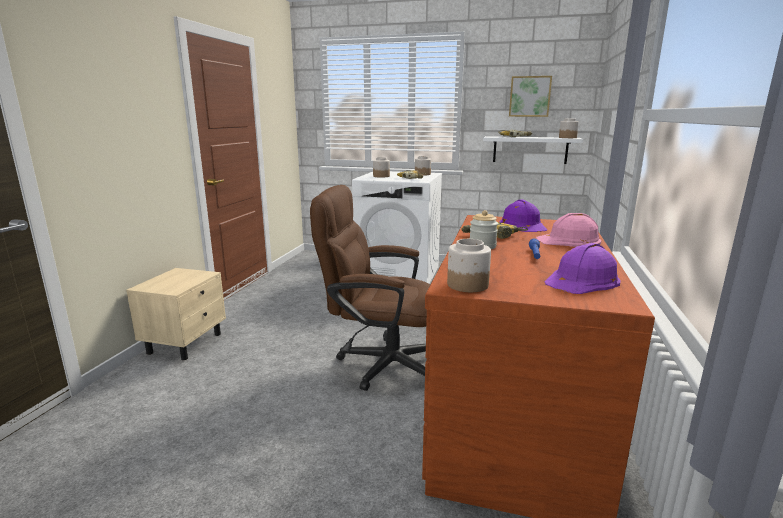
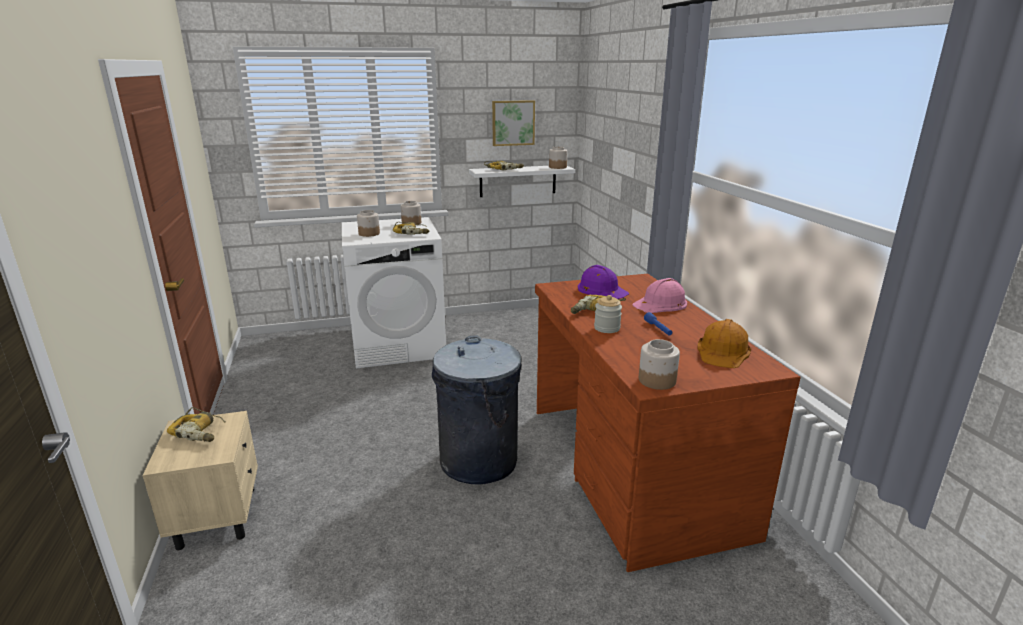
camera: 30 degrees left, 5 degrees up
(182, 276) = (200, 431): none -> power drill
(380, 362) = (478, 461): brown office chair -> grey trash can
(582, 280) = (723, 351): purple hard hat -> orange hard hat

